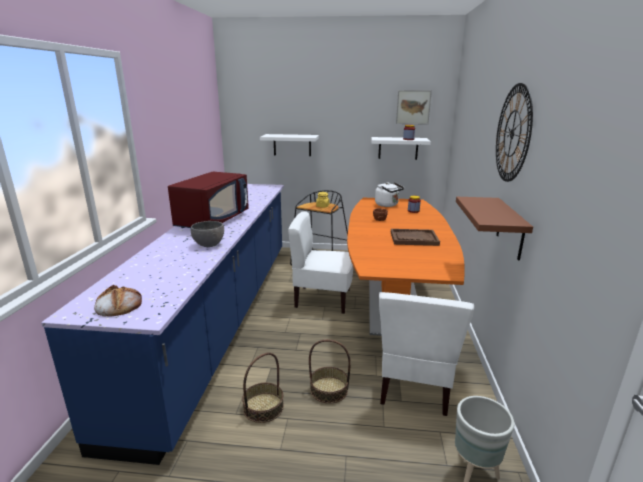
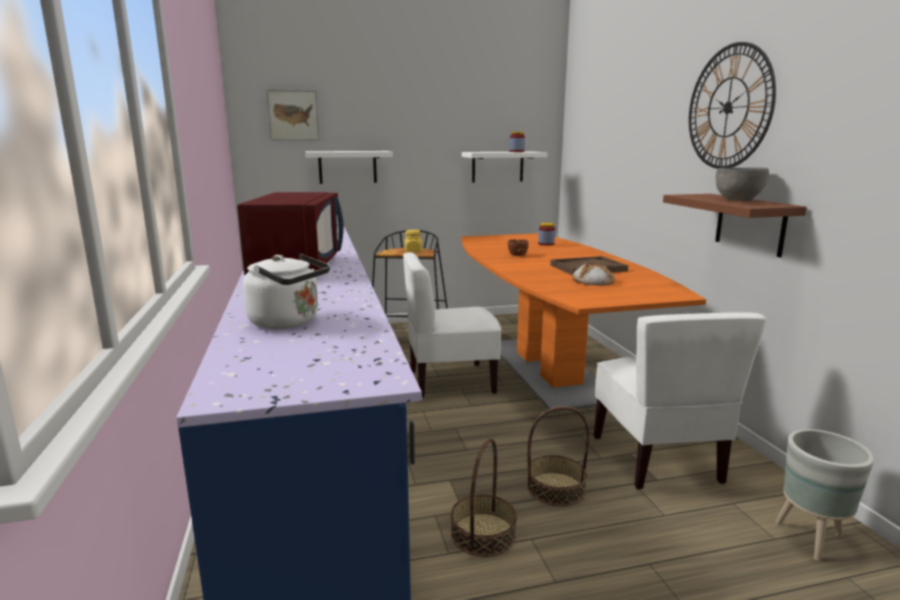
camera: 20 degrees left, 5 degrees down
(118, 305) = (298, 373): bread -> bread (592, 281)
(209, 244) = (337, 291): grey bowl -> grey bowl (738, 200)
(388, 205) = (505, 241): white kettle -> white kettle (288, 322)
(413, 107) = (514, 110): picture -> picture (293, 115)

